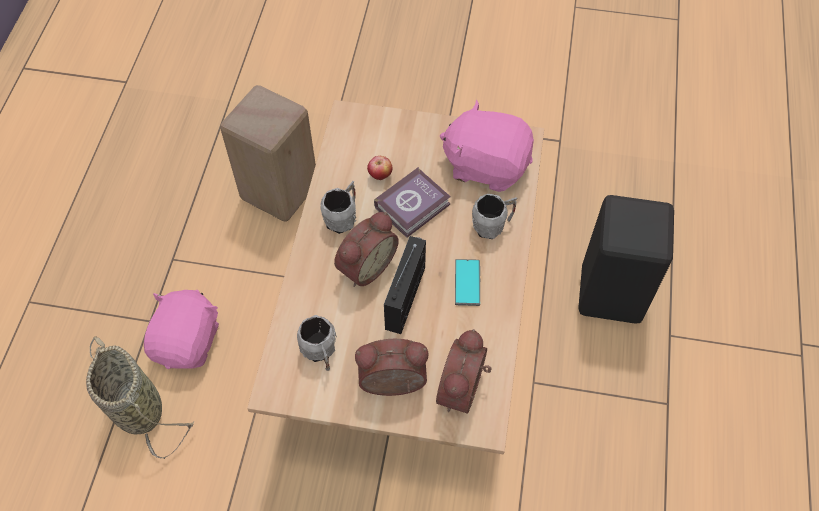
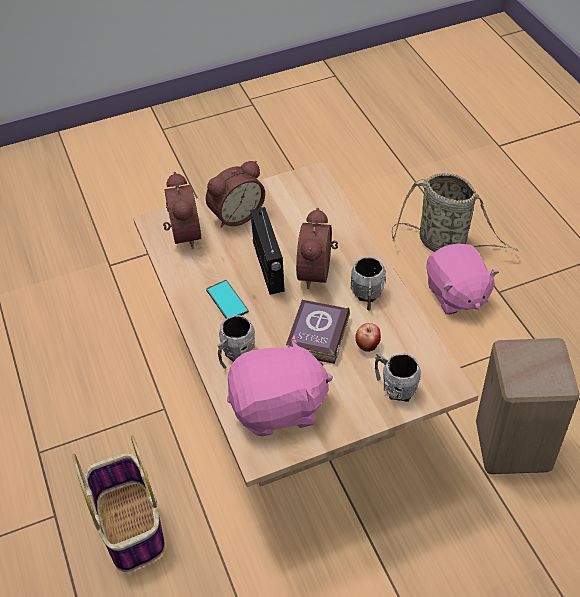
camera: 150 degrees right, 10 degrees down
(320, 353) = (301, 207): grey mug -> grey mug (395, 387)
(609, 292) = (131, 526): black stool -> basket

